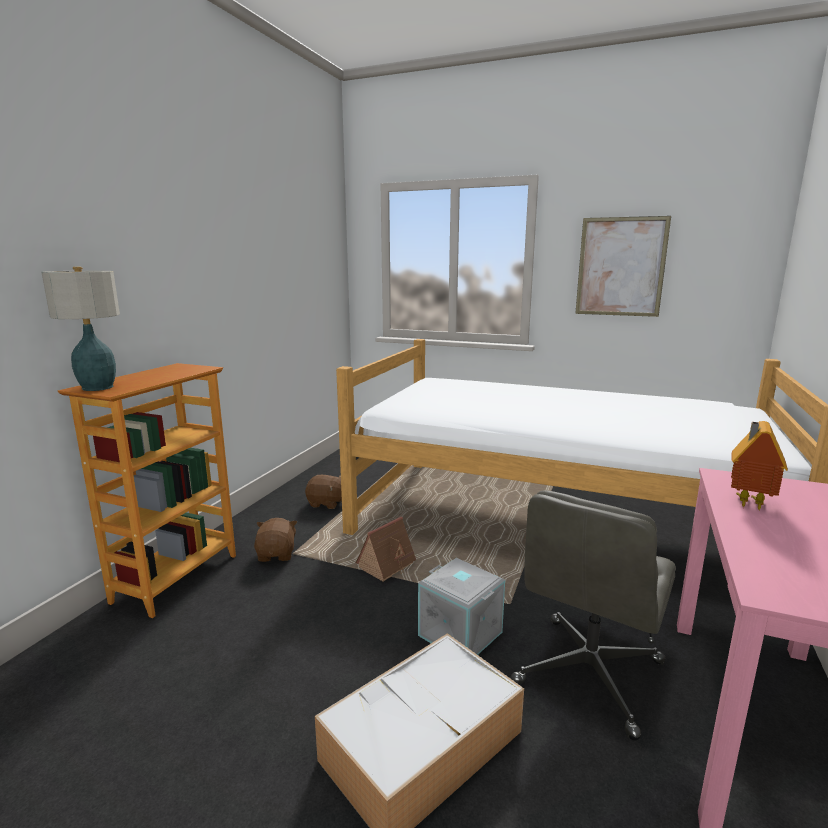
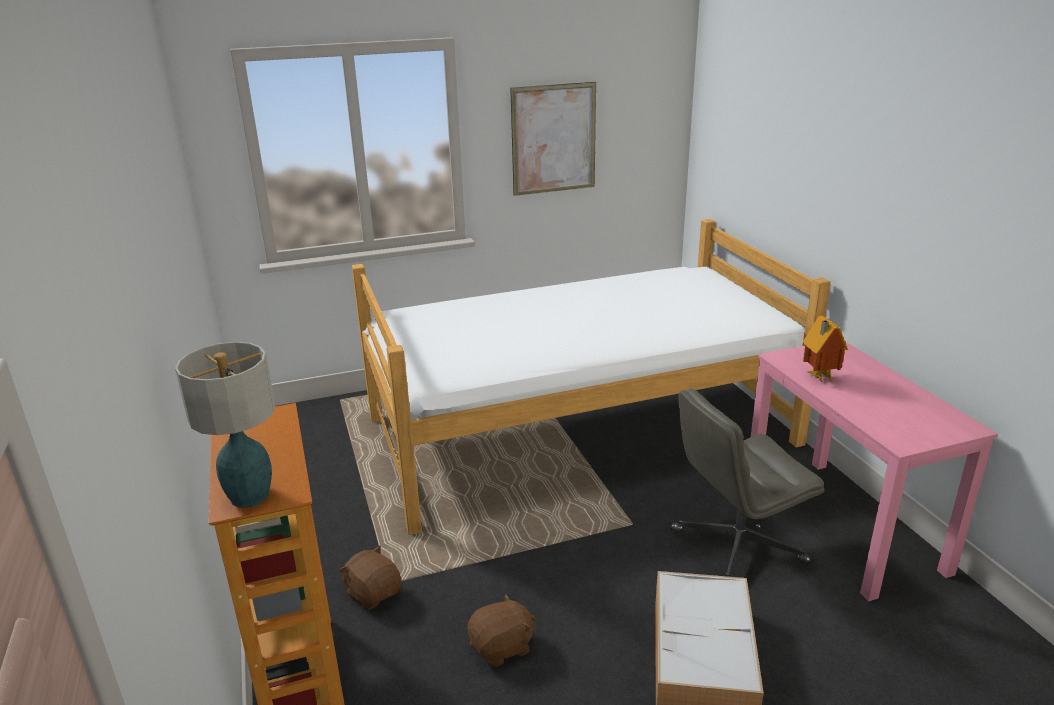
camera: 40 degrees left, 10 degrees up
(326, 503) = (338, 511): brown plush toy -> brown plush toy (502, 647)
(388, 564) = (496, 543): toy house -> none
(461, 633) = (629, 568): grey storage box -> none
(588, 674) = (736, 548): grey office chair -> grey office chair turned 75 degrees clockwise

